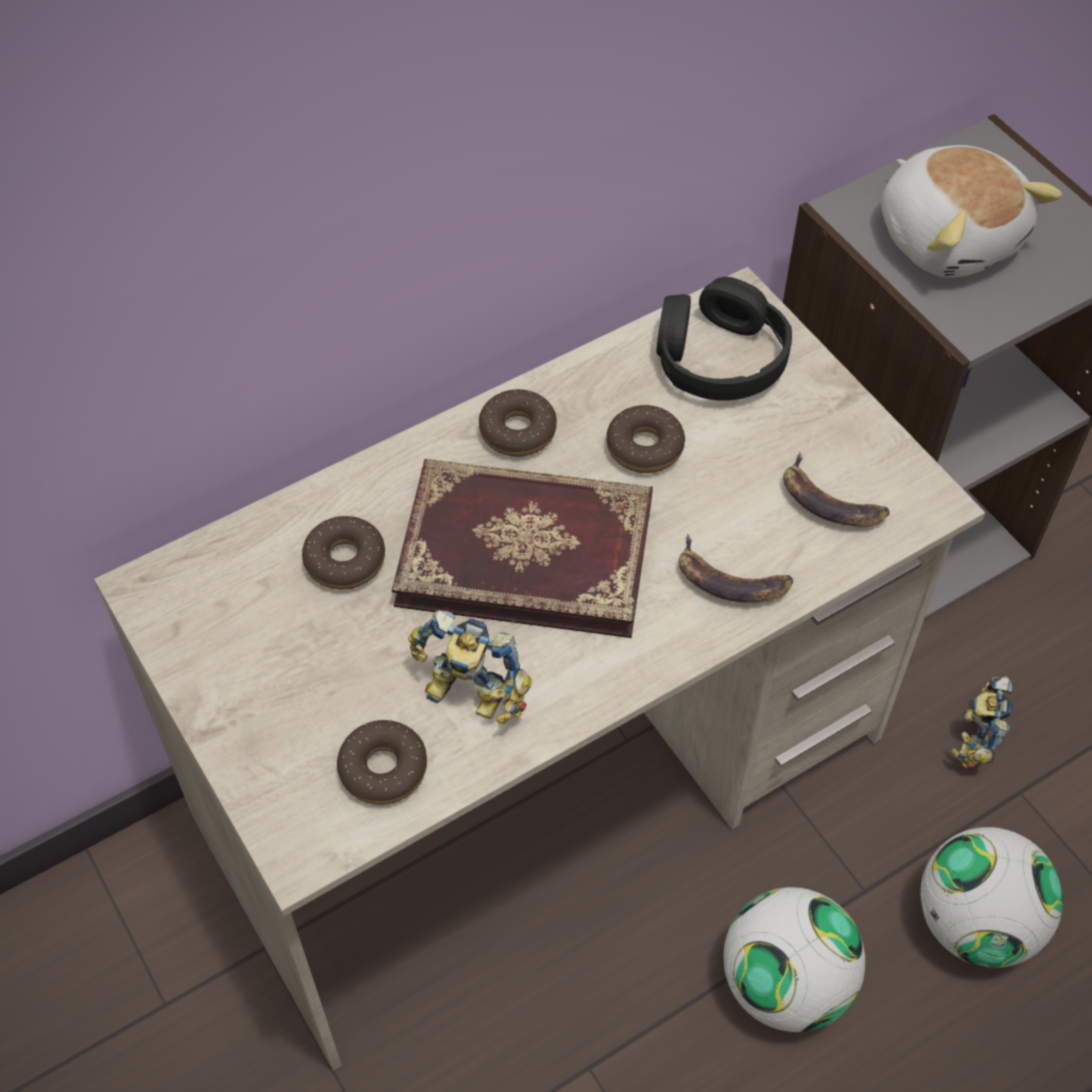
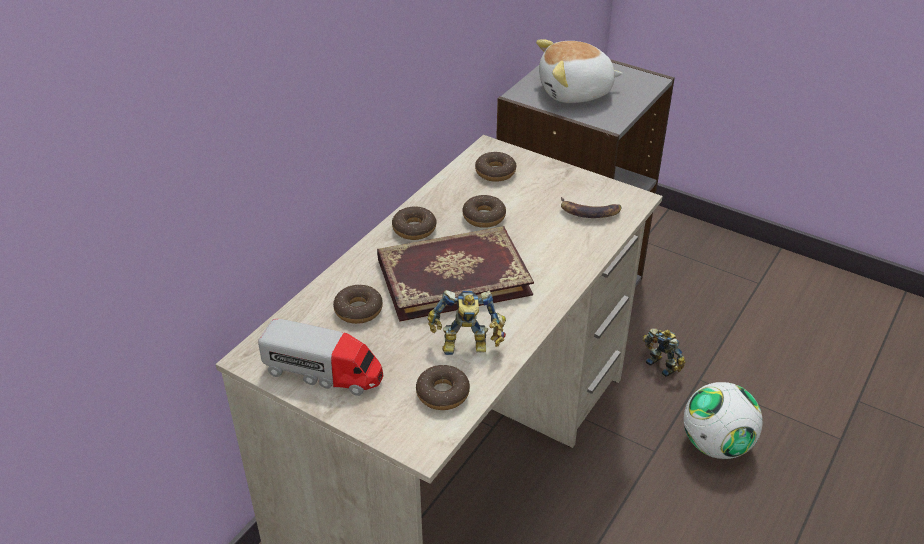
camera: 25 degrees left, 15 degrees down
(234, 657) = (324, 372): none -> toy truck
(719, 358) = (495, 172): black headphones -> donut
(731, 579) = (564, 256): banana -> none
(785, 983) = (642, 510): football -> none
(949, 237) = (575, 92): plush toy -> plush toy turned 135 degrees clockwise
(973, 738) = (663, 364): toy robot -> toy robot turned 150 degrees clockwise

